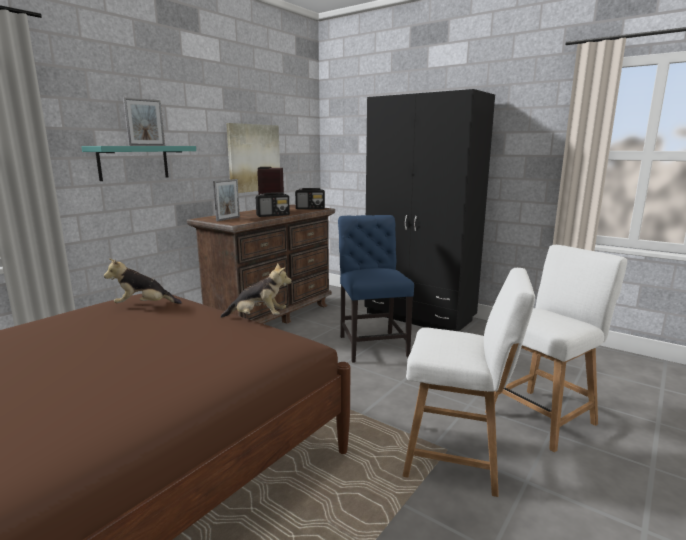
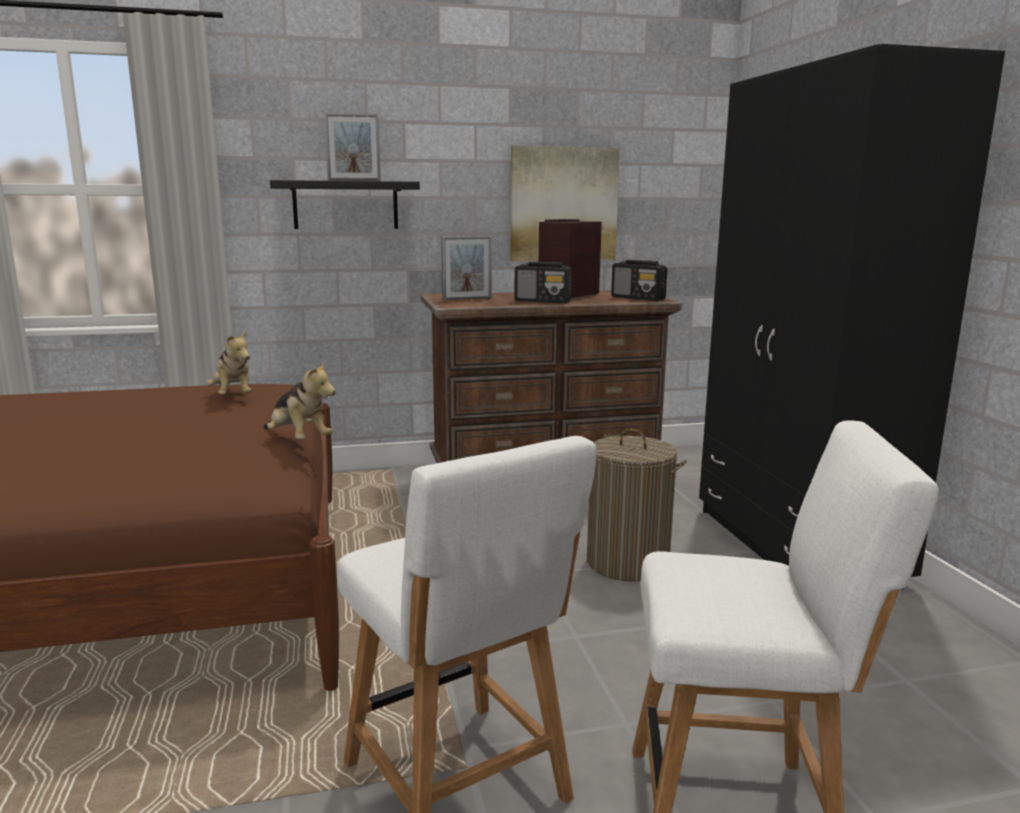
camera: 40 degrees right, 0 degrees up
(133, 162) = (345, 205): turquoise shelf -> black shelf
(144, 306) = (233, 396): plush toy -> plush toy turned 150 degrees counterclockwise
(372, 344) = (627, 562): blue chair -> laundry basket

